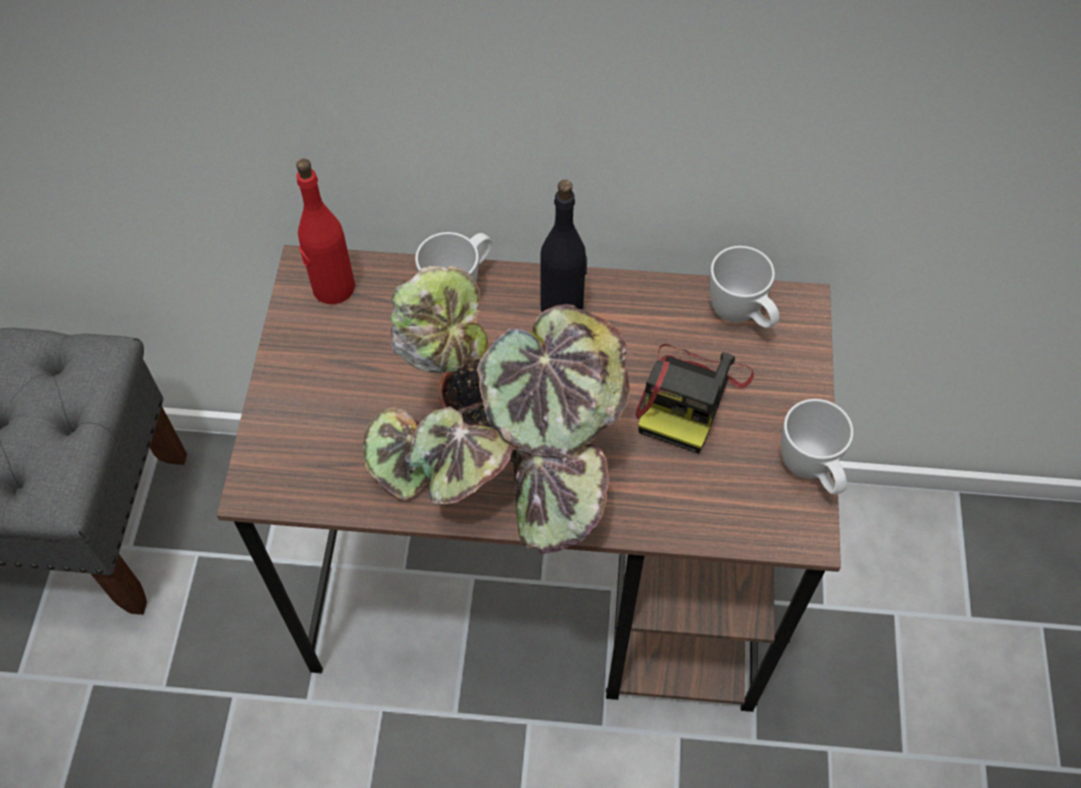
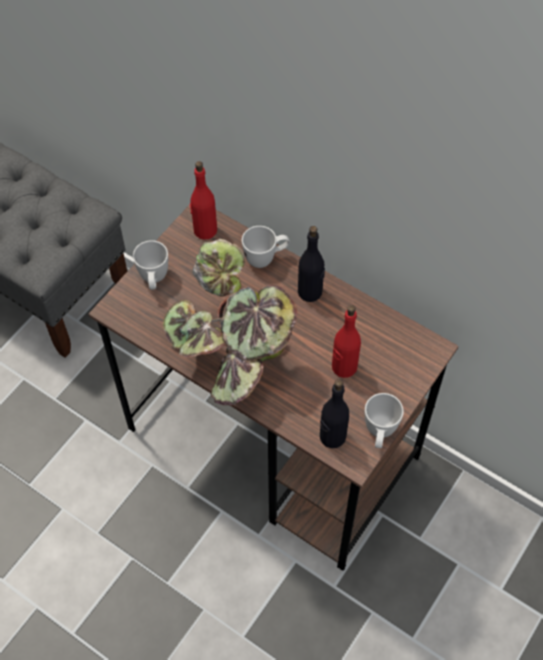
camera: 30 degrees right, 0 degrees up
(690, 396) = (344, 367): camera -> red bottle
(741, 316) = (399, 340): white mug -> white mug (154, 280)
(746, 513) = (332, 436): none -> black bottle

